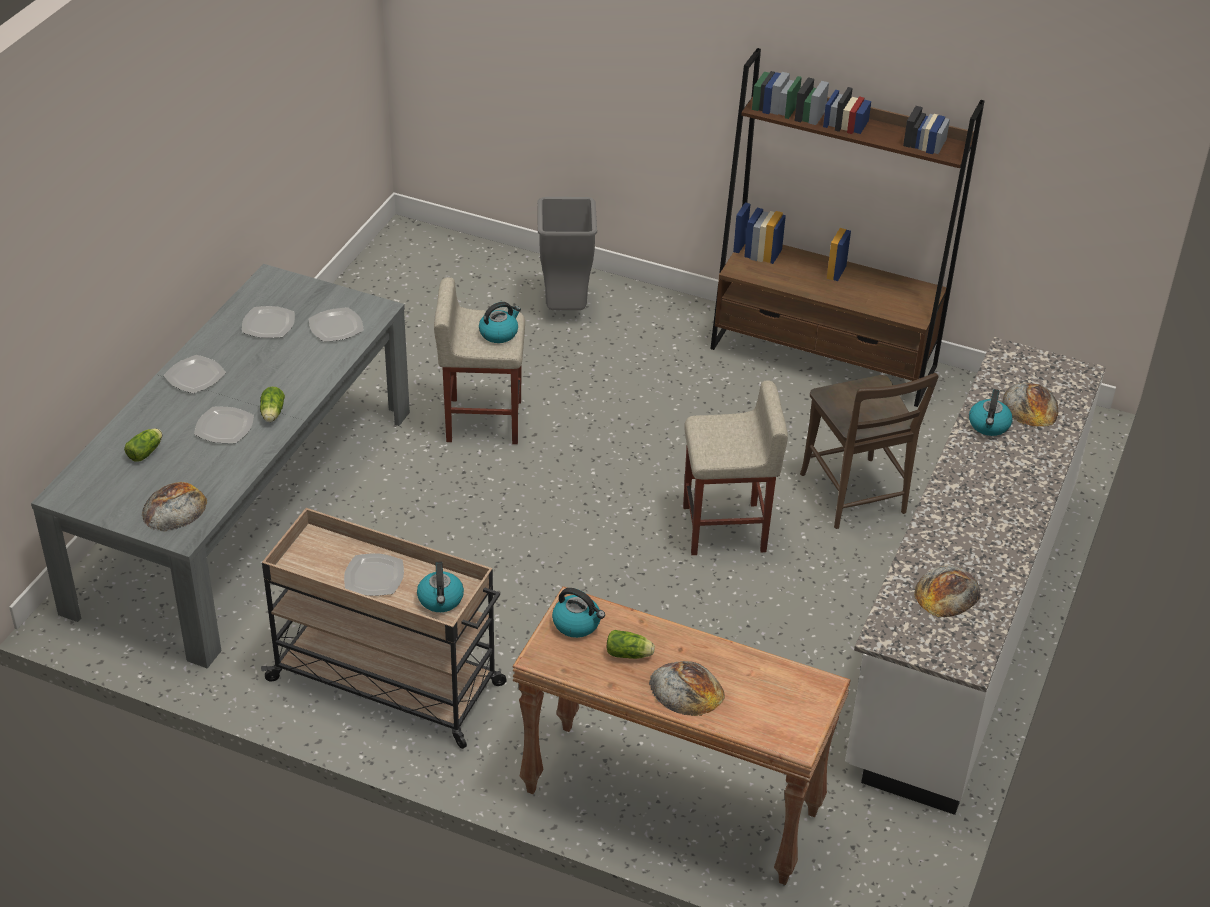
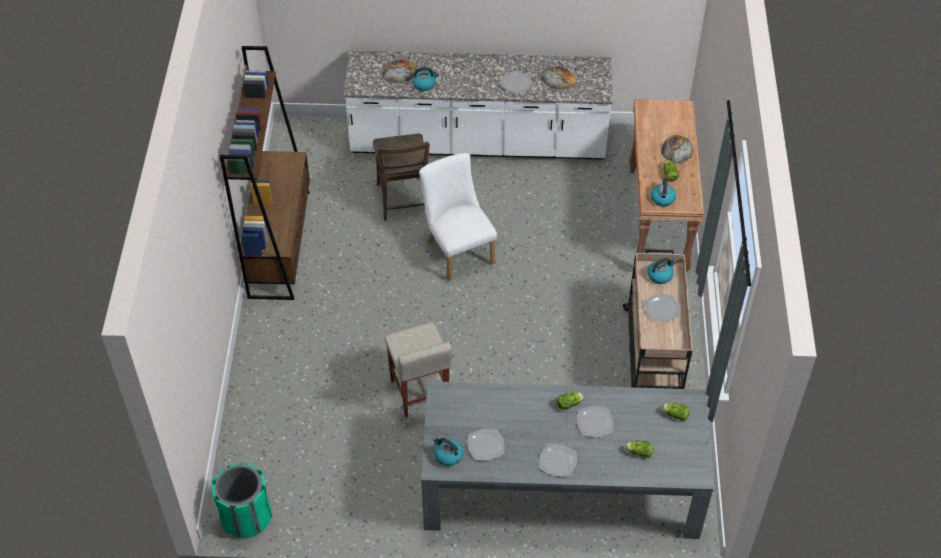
camera: 110 degrees left, 10 degrees up
(174, 508) = (674, 414): bread -> lettuce
(336, 327) = (469, 407): plate -> plate (515, 83)
(398, 248) = (246, 517): none -> green trash can
(499, 333) = (414, 338): kettle -> kettle (447, 455)
(565, 309) = (281, 388): grey trash can -> none
(726, 529) = (457, 249): beige stool -> white chair
(855, 497) = (403, 202): brown chair -> brown chair turned 120 degrees clockwise

